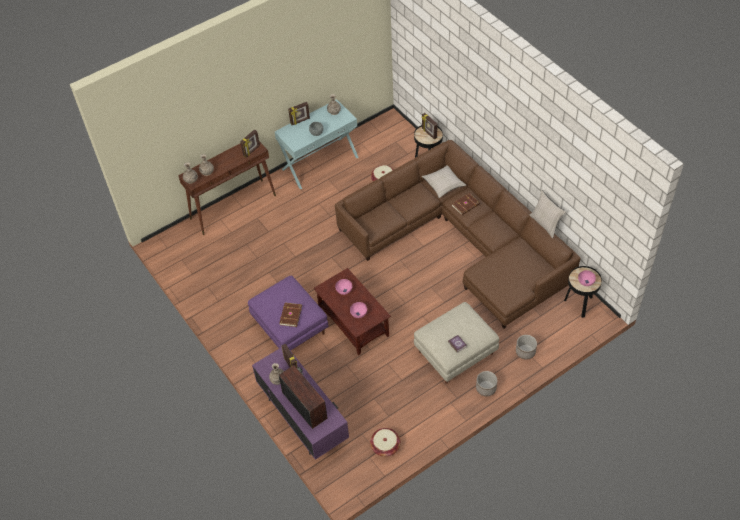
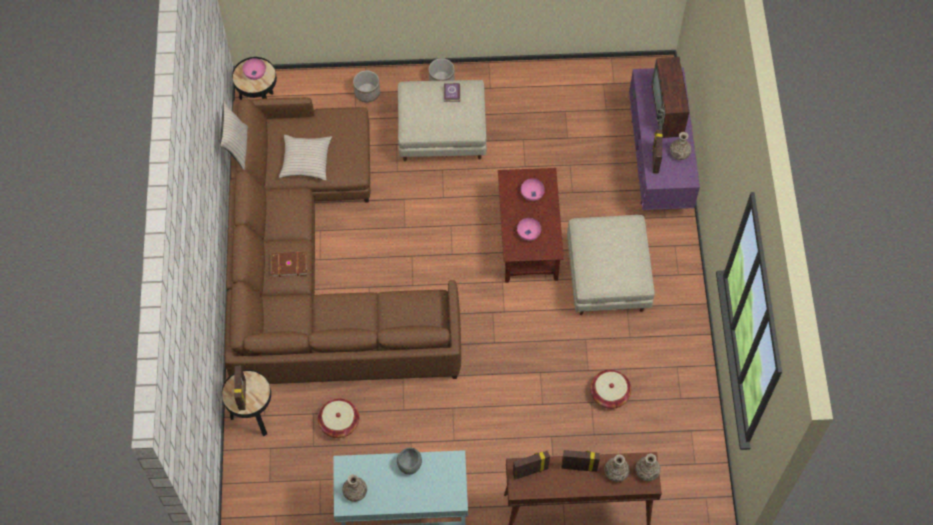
camera: 150 degrees left, 10 degrees up
(289, 326) = (607, 278): purple ottoman -> beige ottoman
(291, 315) = (613, 235): brown book -> none
(300, 121) = (417, 505): picture frame -> picture frame (579, 466)
(385, 446) = (590, 84): basket -> basket (609, 394)
(443, 184) = (288, 315): beige pillow -> beige pillow (305, 161)

